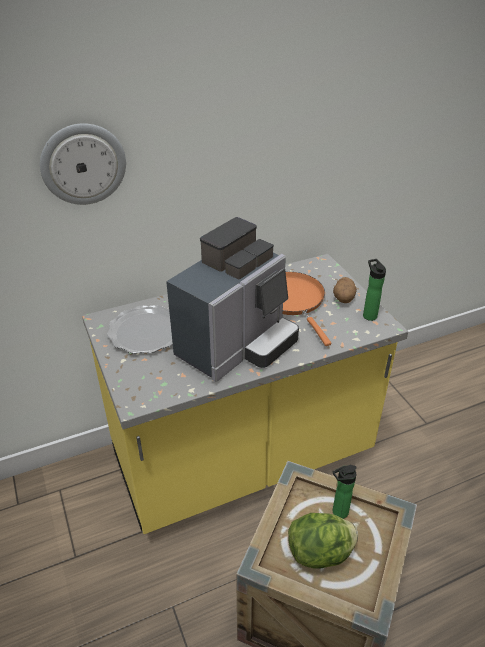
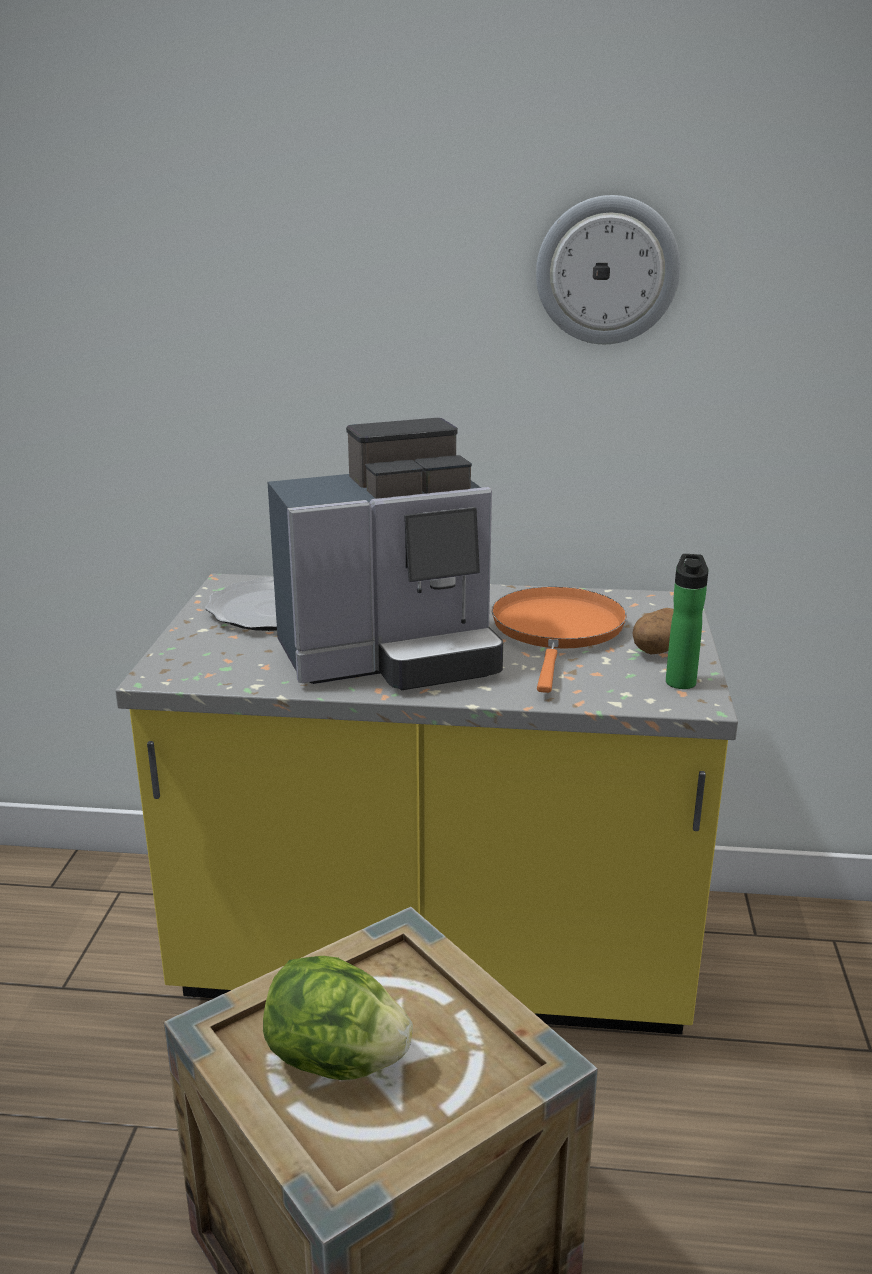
camera: 30 degrees right, 15 degrees down
(83, 164) = (245, 308): wall clock -> wall clock (607, 271)
(338, 513) = (428, 1018): bottle -> none

